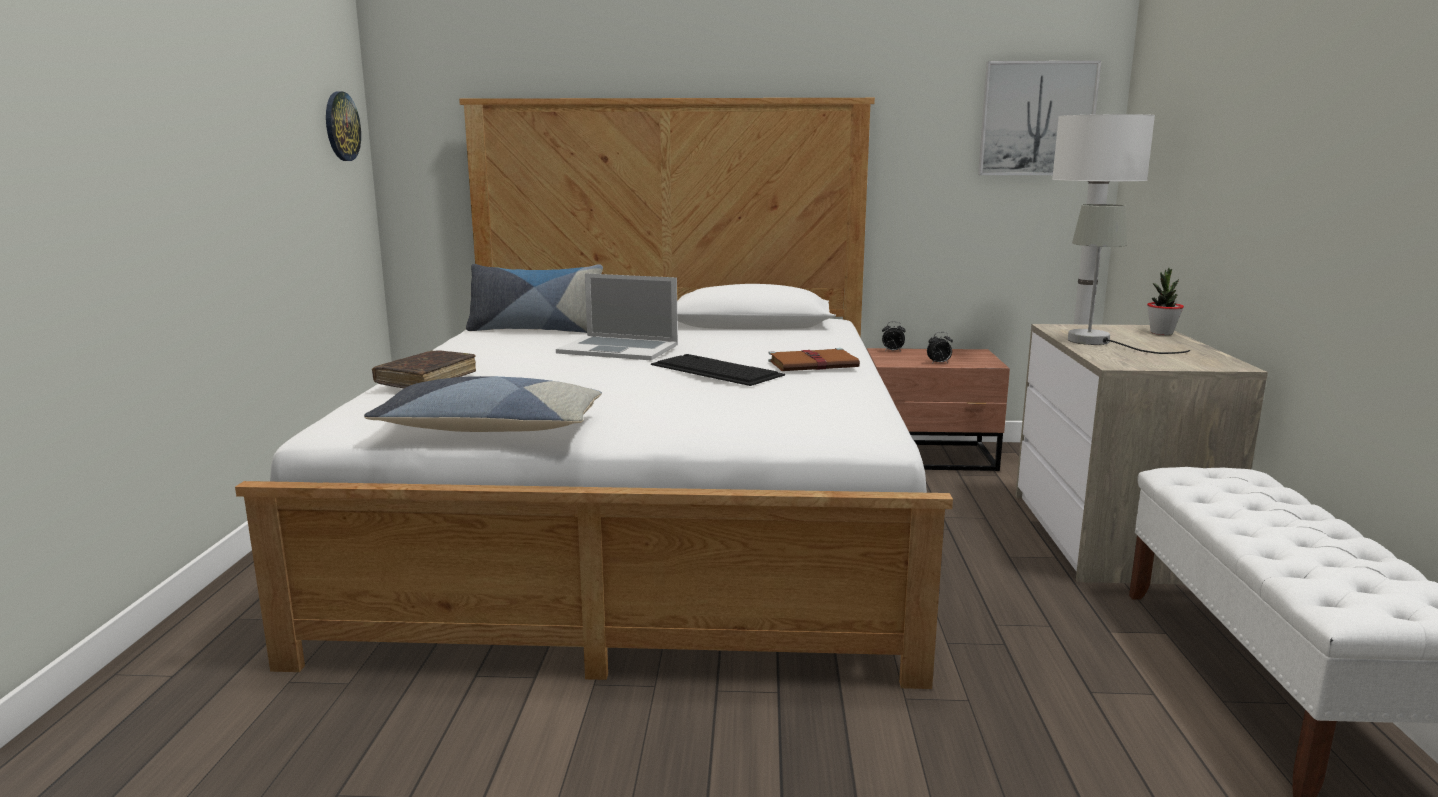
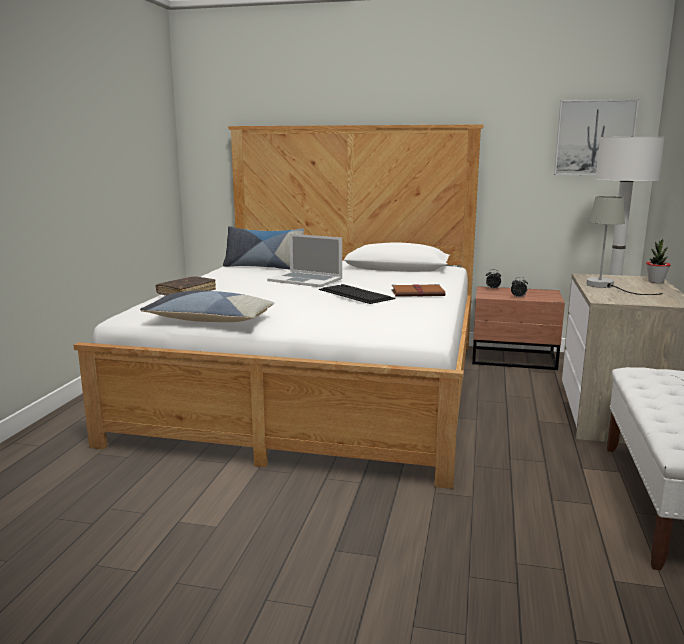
camera: 10 degrees right, 0 degrees up
(341, 126) = (159, 143): wall clock -> none

